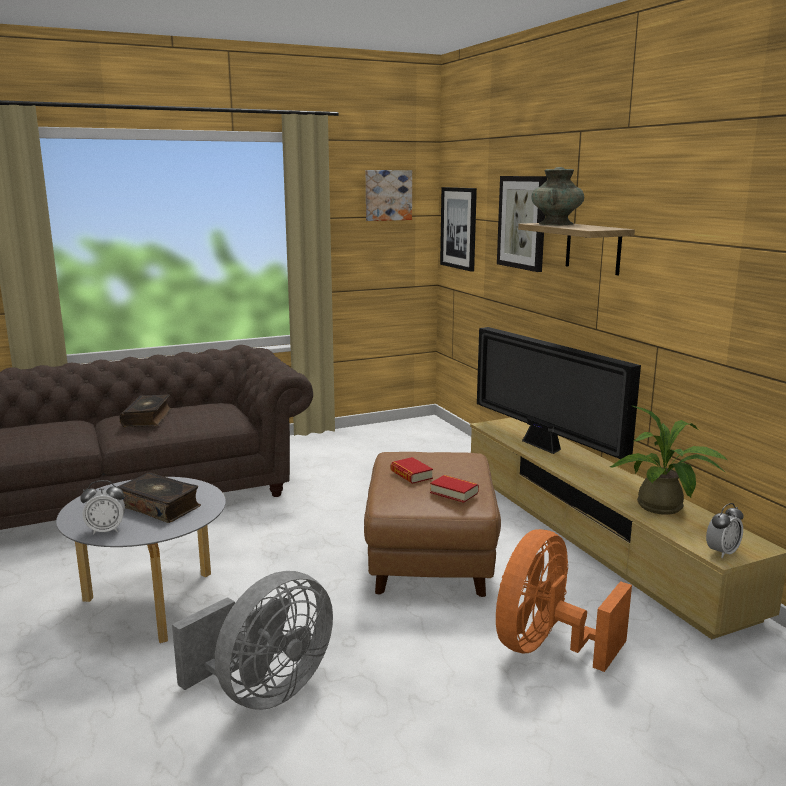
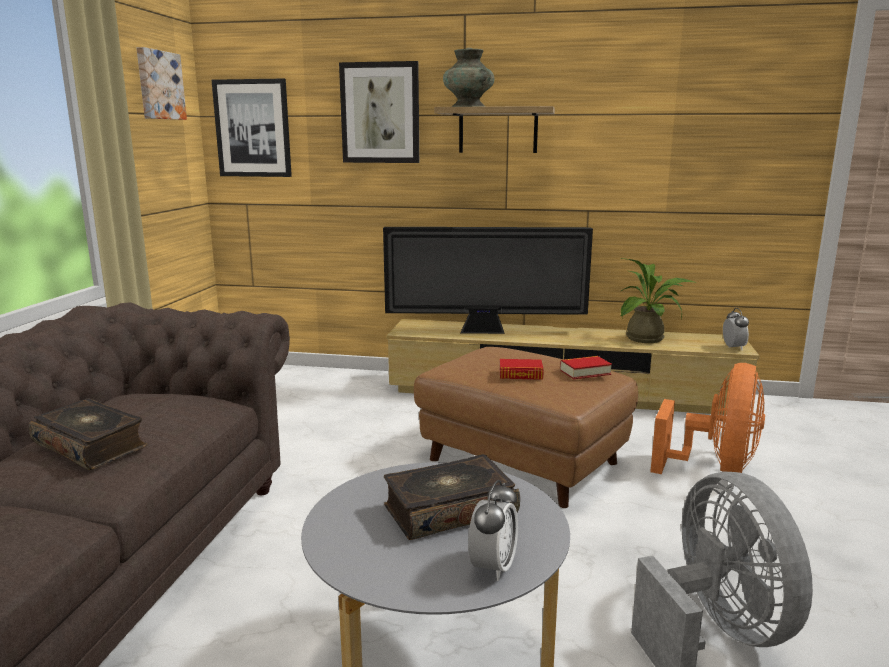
camera: 55 degrees left, 0 degrees up
(547, 647) = (715, 468): orange fan -> orange fan turned 135 degrees counterclockwise

